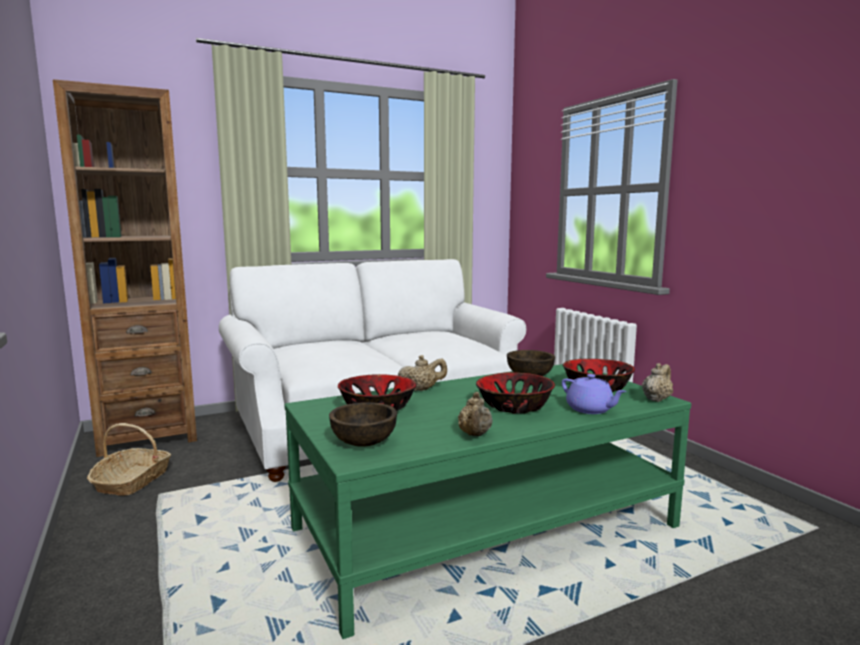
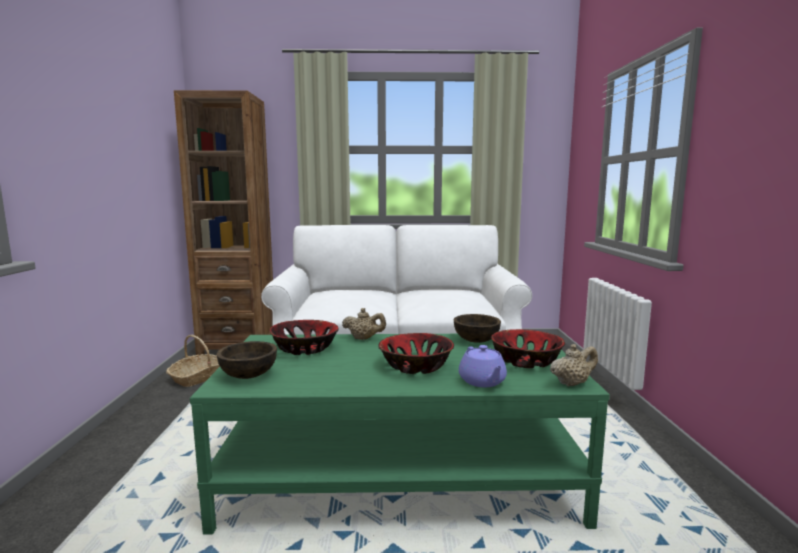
camera: 25 degrees right, 0 degrees up
(475, 435) = (339, 385): beige teapot -> none

